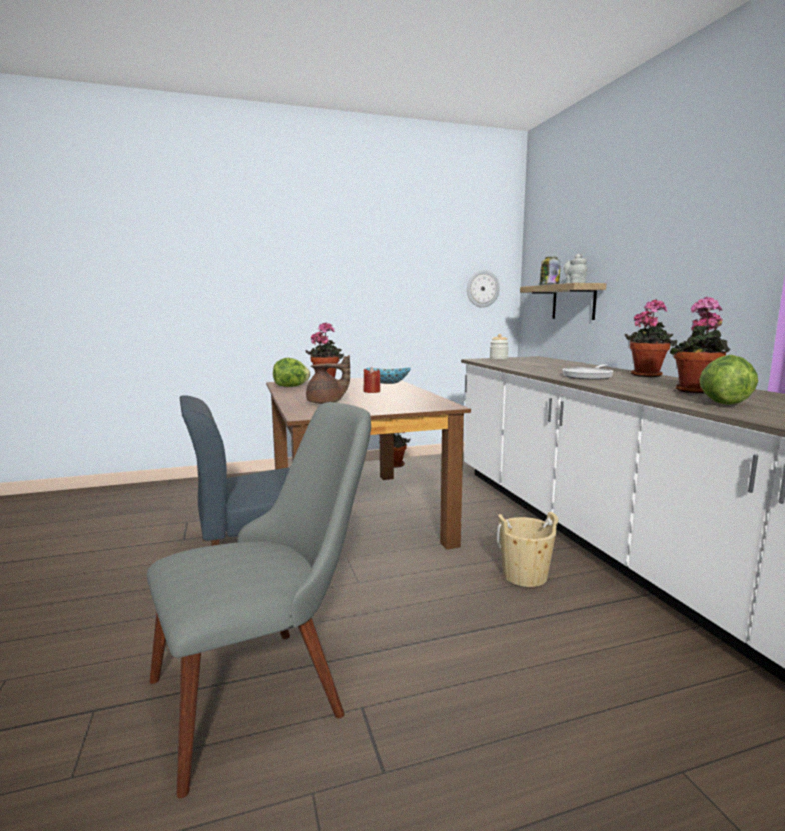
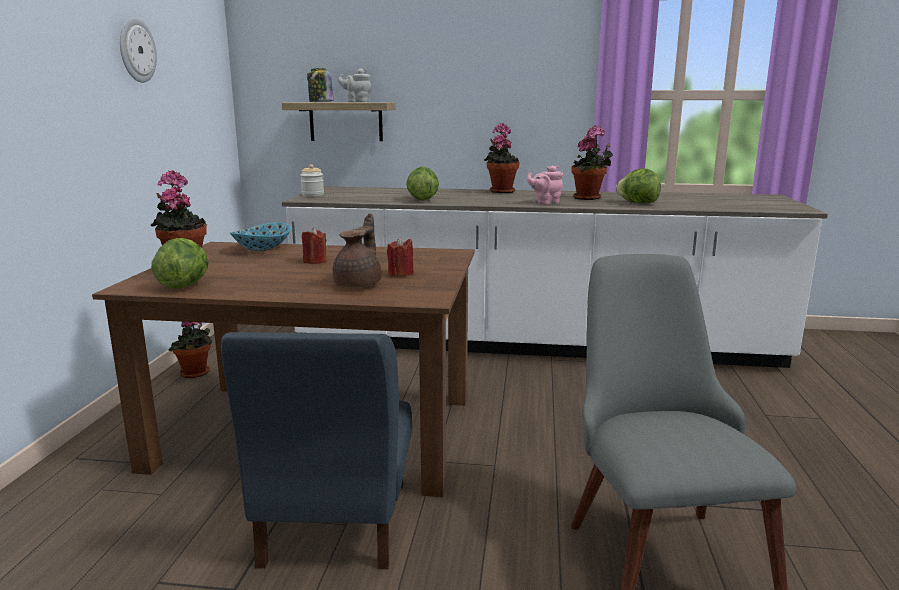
camera: 65 degrees left, 5 degrees up
(363, 405) = (400, 273): none -> red candle
(482, 289) = (209, 103): wall clock -> wall clock (136, 50)
(525, 575) = (540, 388): beige bucket -> none
(538, 369) = (421, 200): none -> lettuce
(588, 376) = (486, 199): frying pan -> none
(618, 386) = (545, 203): none -> pink teapot

